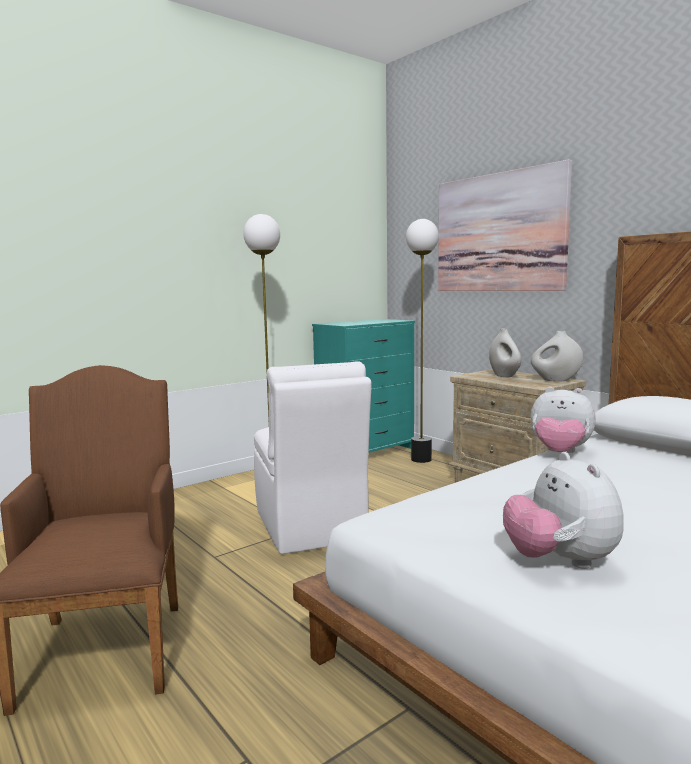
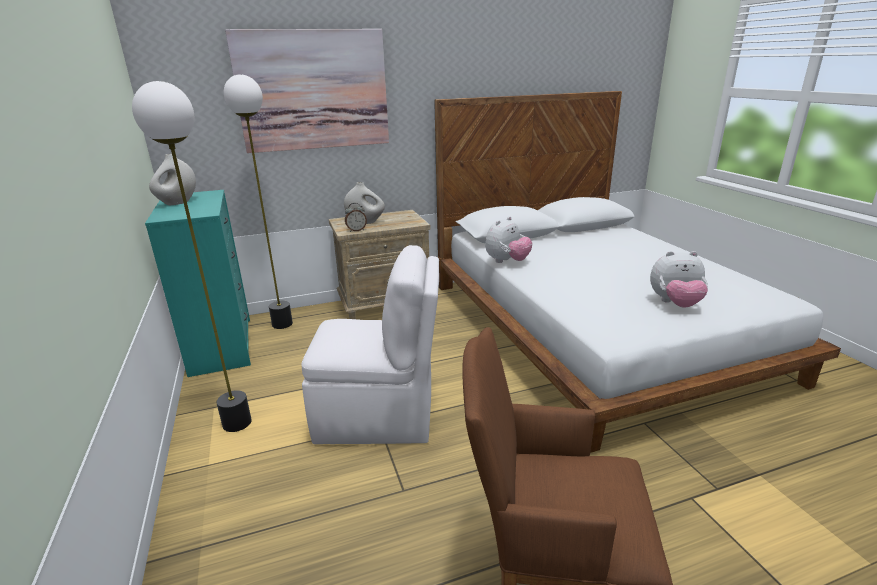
camera: 70 degrees left, 15 degrees up
(474, 377) = (356, 230): none -> alarm clock
(555, 380) = (403, 215): white vase -> white vase (178, 203)

